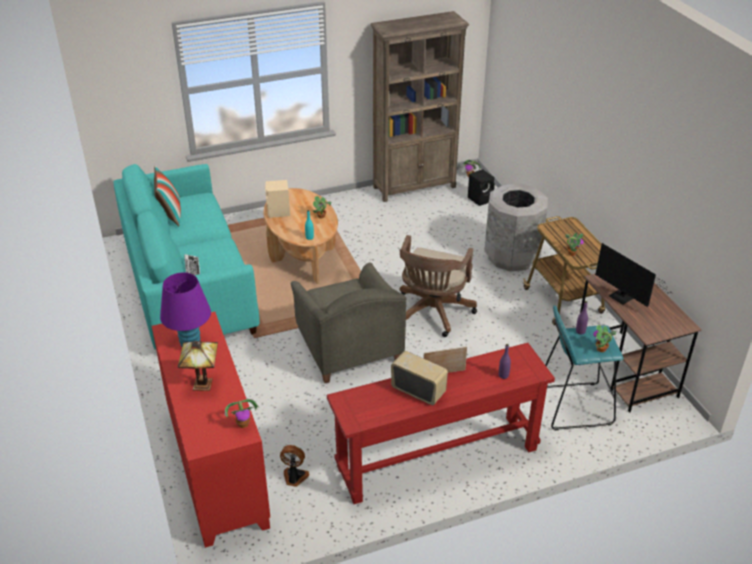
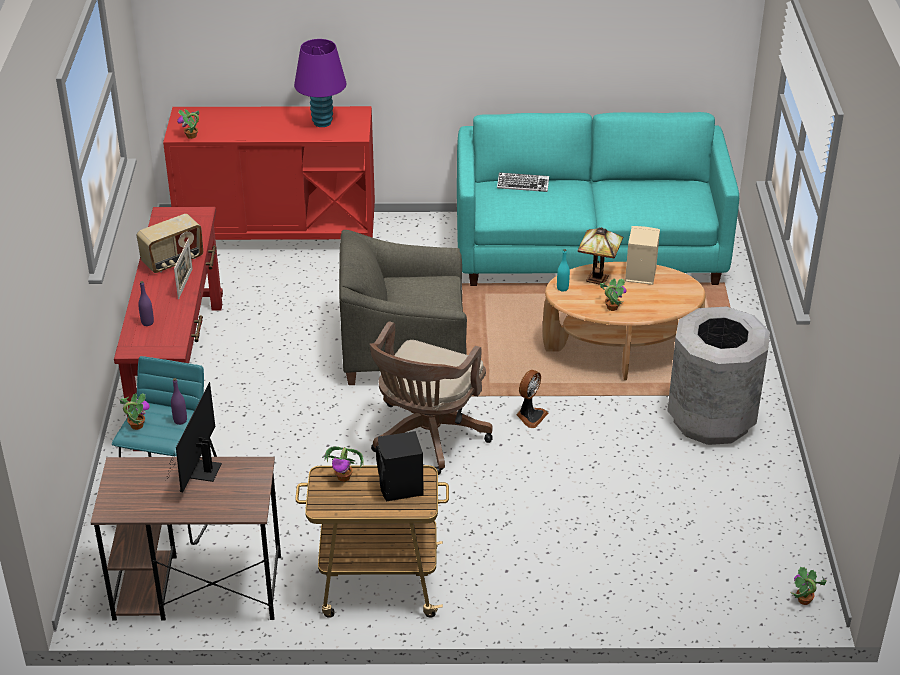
camera: 110 degrees right, 0 degrees up
(170, 215) = (659, 184): pillow -> none
(202, 383) = (263, 122): table lamp -> table lamp (599, 278)
(294, 477) = (227, 275): fan -> fan (530, 416)
(415, 187) = (782, 514): brown bookcase -> none
(432, 313) = (427, 438): brown office chair -> brown office chair turned 105 degrees counterclockwise
(480, 199) = (714, 587): black speaker -> black speaker (401, 488)
(511, 256) = (521, 566): grey trash can -> grey trash can (712, 419)
(623, 298) = (201, 474): monitor -> monitor turned 60 degrees counterclockwise

